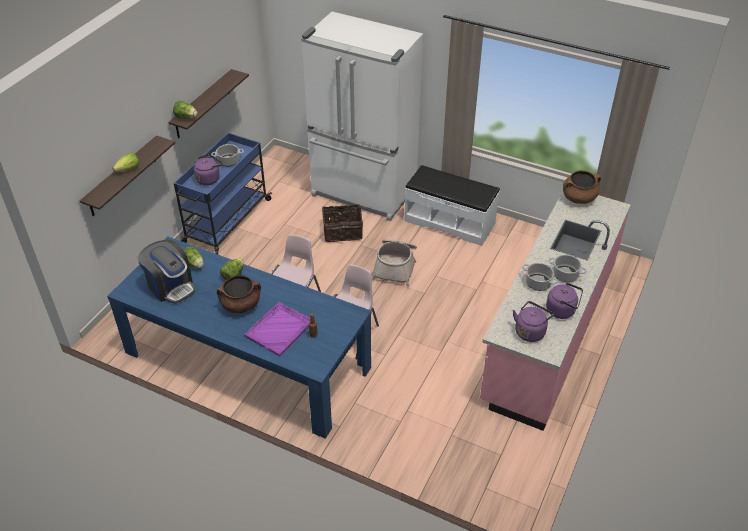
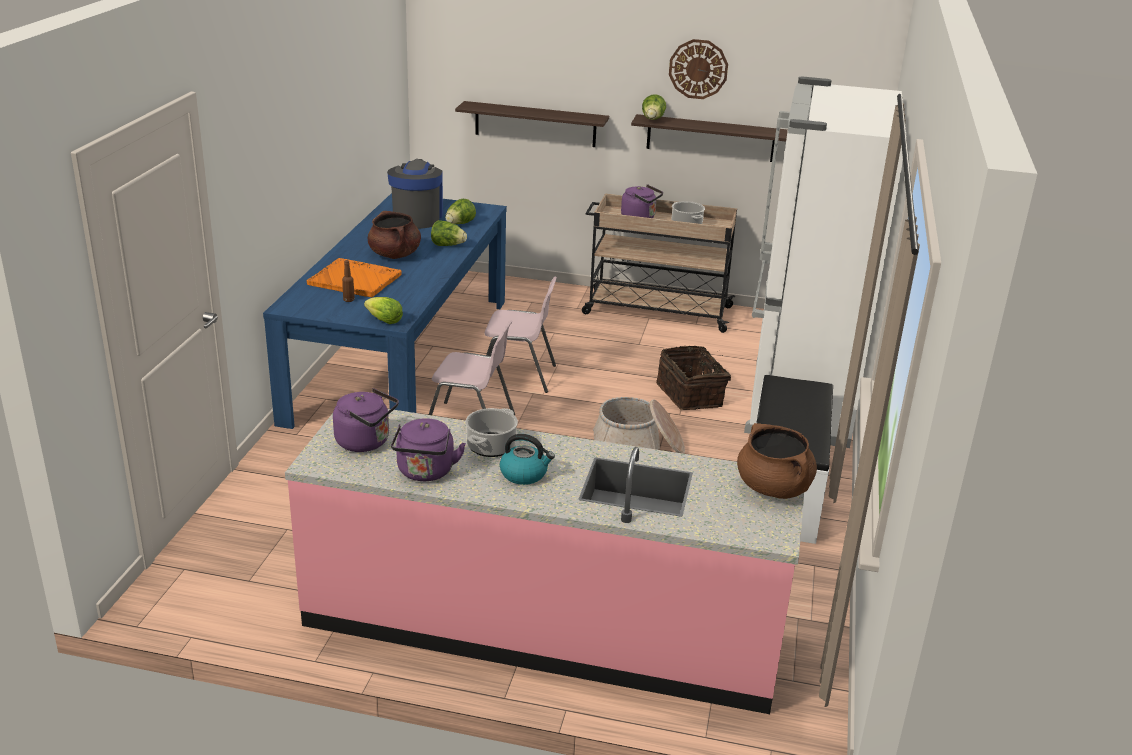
camera: 75 degrees right, 15 degrees down
(128, 170) = (531, 111): lettuce -> lettuce (384, 321)
(170, 286) = (417, 217): coffee machine -> coffee machine turned 150 degrees clockwise
(187, 69) = (698, 69): none -> wall clock
(226, 222) = (655, 310): blue cart -> beige cart
(279, 329) = (355, 280): purple tray -> orange tray
(565, 275) = (524, 474): cooking pot -> kettle

